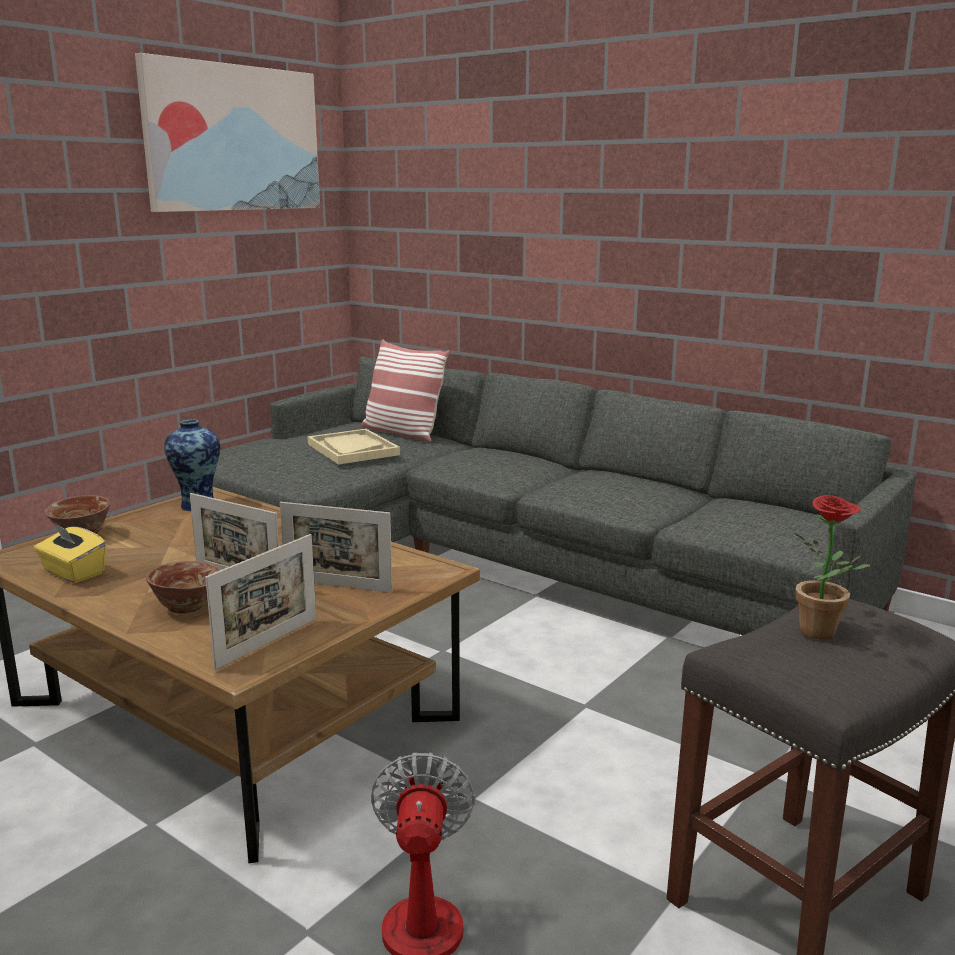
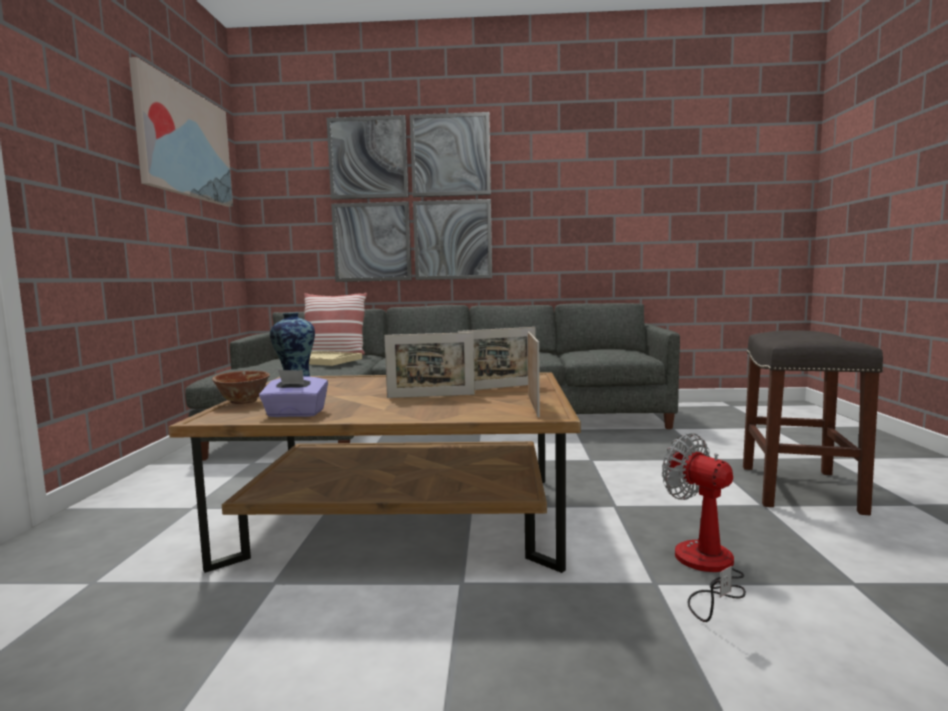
camera: 35 degrees left, 10 degrees down
(73, 573) = (295, 414): yellow tissue box -> purple tissue box
(187, 607) = (434, 408): bowl -> none
(544, 201) = (411, 199): none -> picture
(824, 634) = (797, 336): potted plant -> none

